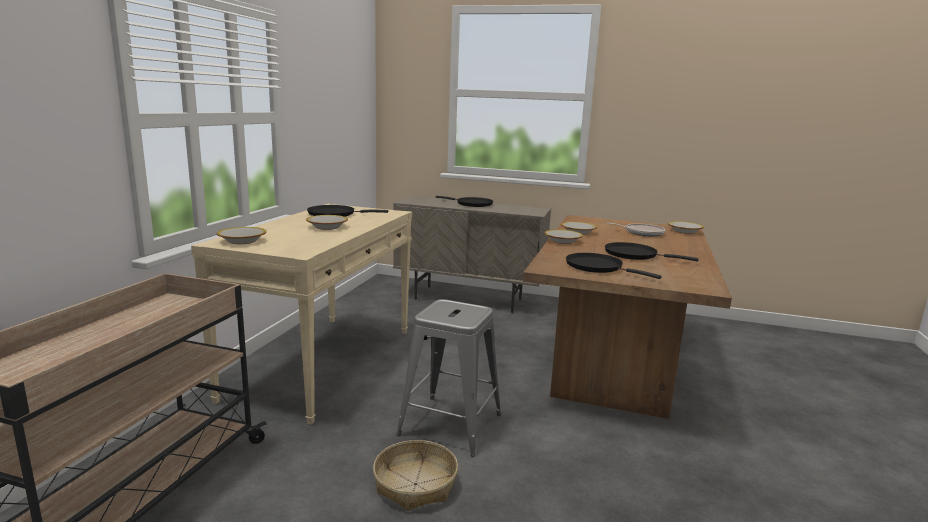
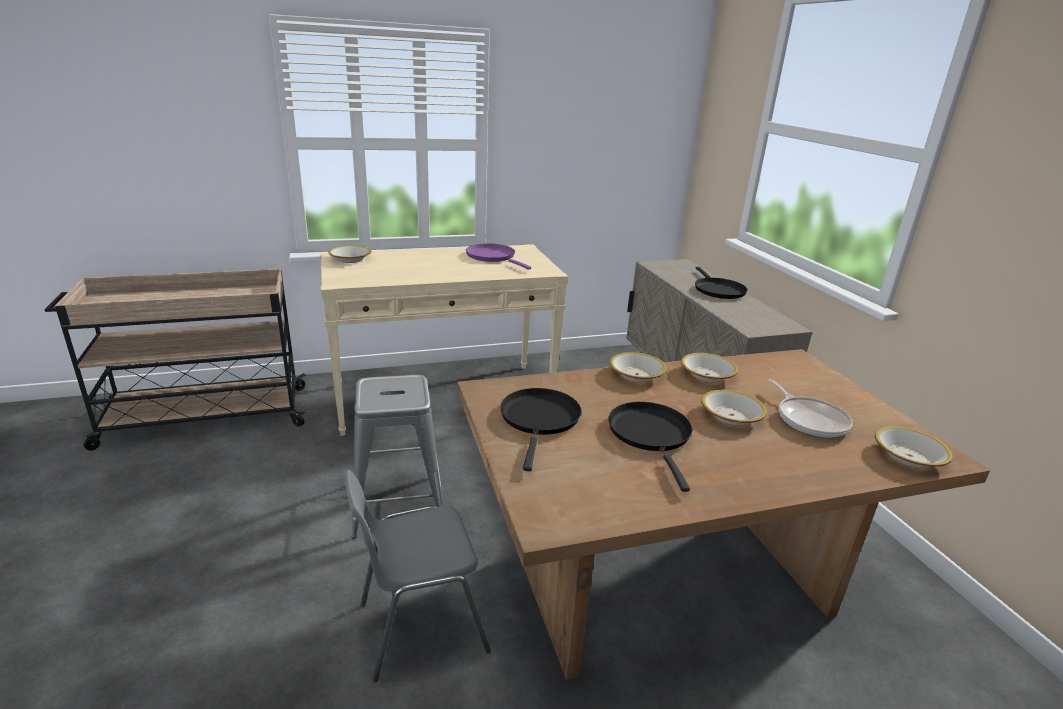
camera: 55 degrees right, 10 degrees up
(327, 227) = (440, 267): bowl -> bowl (731, 416)
(335, 214) = (493, 257): black frying pan -> purple frying pan
(415, 484) = (288, 521): basket -> none
(595, 454) = (419, 626): none -> grey chair

